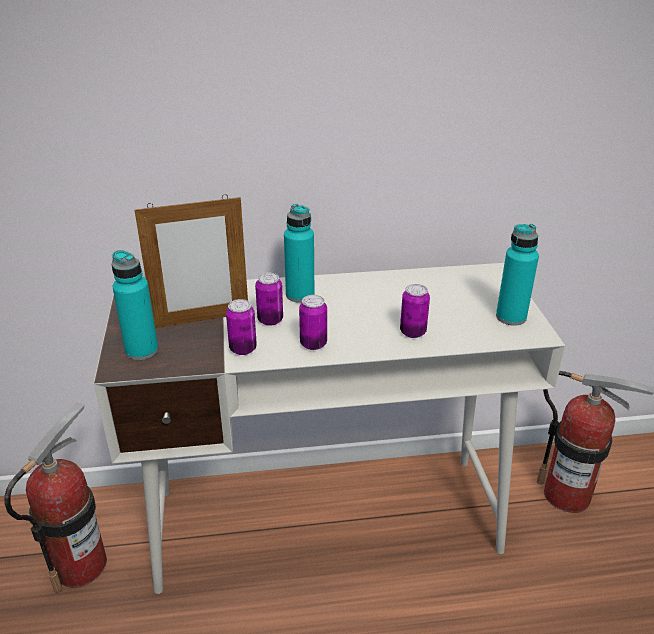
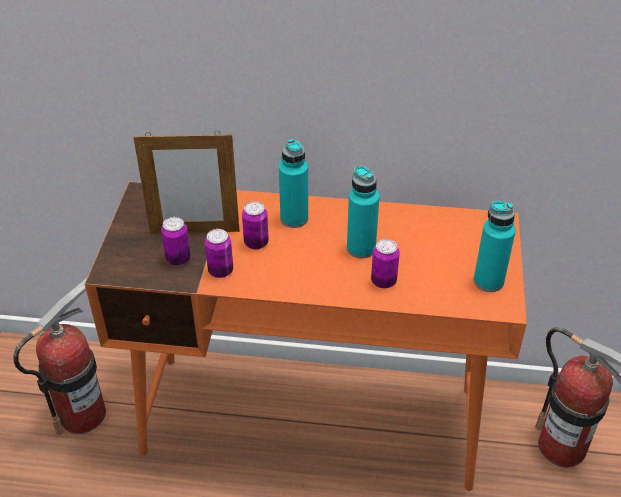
camera: 15 degrees right, 10 degrees up
(142, 350) = (133, 256): turquoise bottle -> turquoise bottle (361, 248)
(313, 344) = (285, 277): can -> can (178, 259)
(327, 520) = (312, 420): white desk -> orange desk

